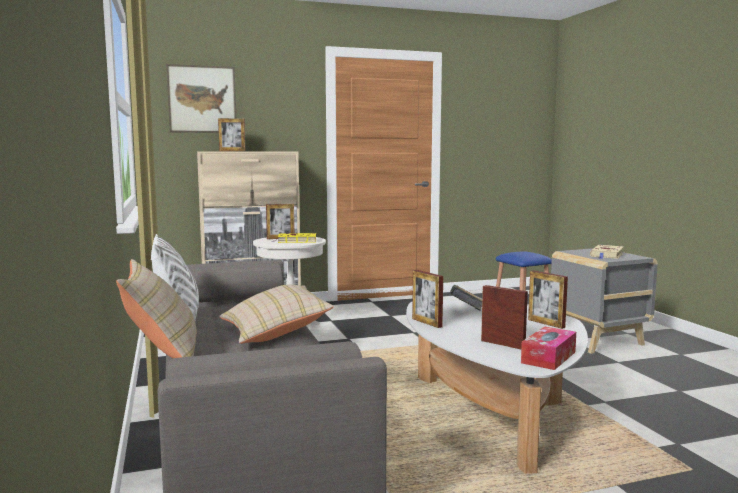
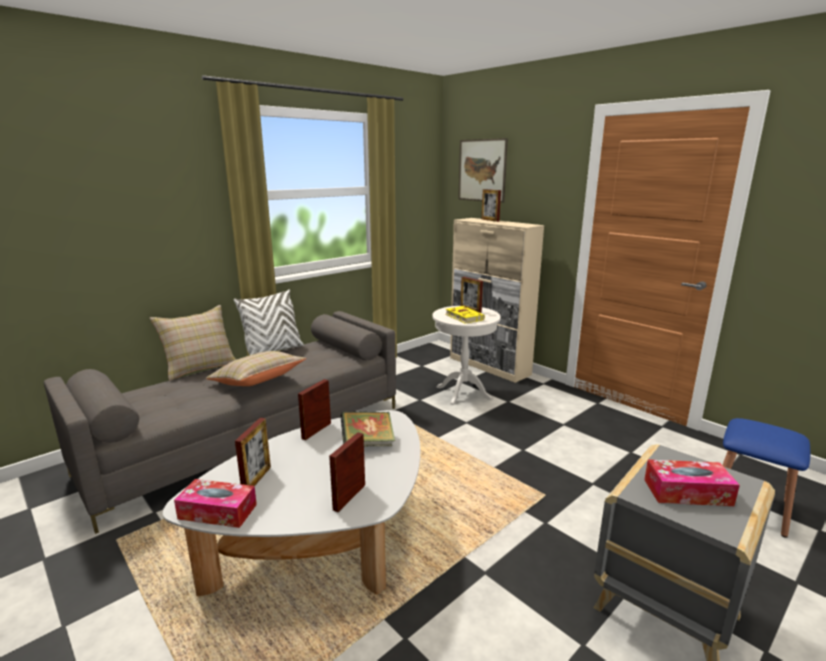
camera: 65 degrees right, 10 degrees up
(607, 255) = (687, 492): beige book -> tissue box

